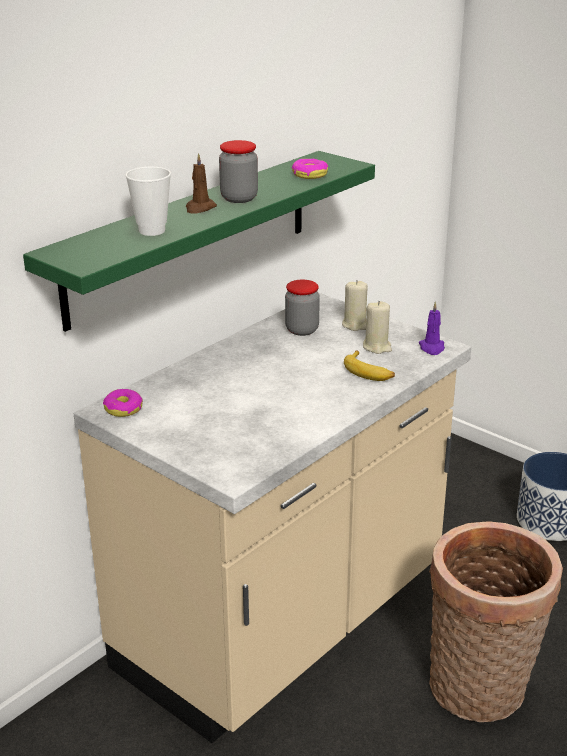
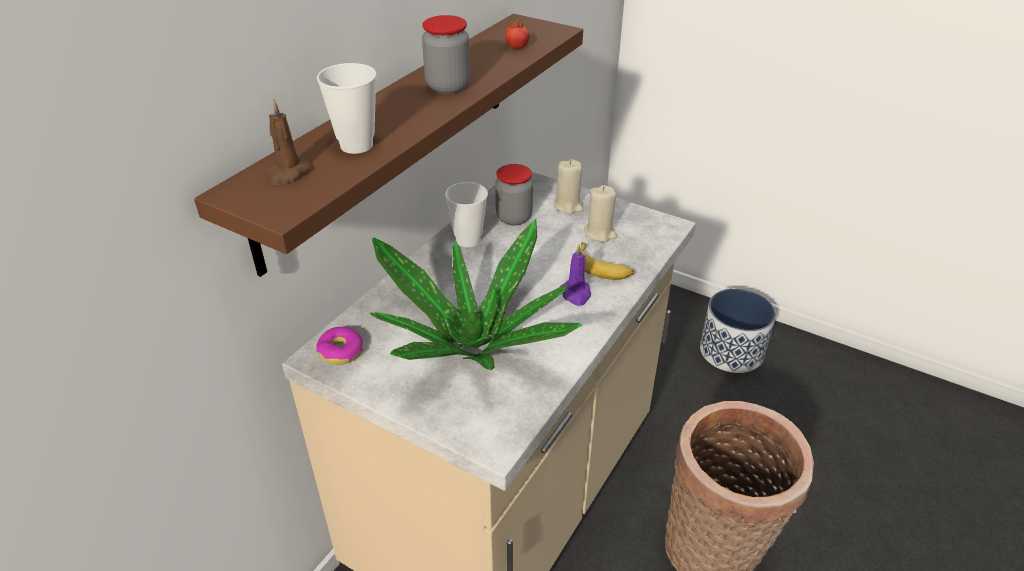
camera: 10 degrees left, 10 degrees up
(191, 236) = (391, 133): green shelf -> brown shelf
(200, 208) = (405, 105): brown candle -> brown candle (288, 173)
(235, 414) = (473, 344): none -> potted plant
(255, 343) = (468, 240): none -> cup
(309, 174) = (517, 47): donut -> tomato
(432, 348) = (657, 229): purple candle -> purple candle (576, 294)

